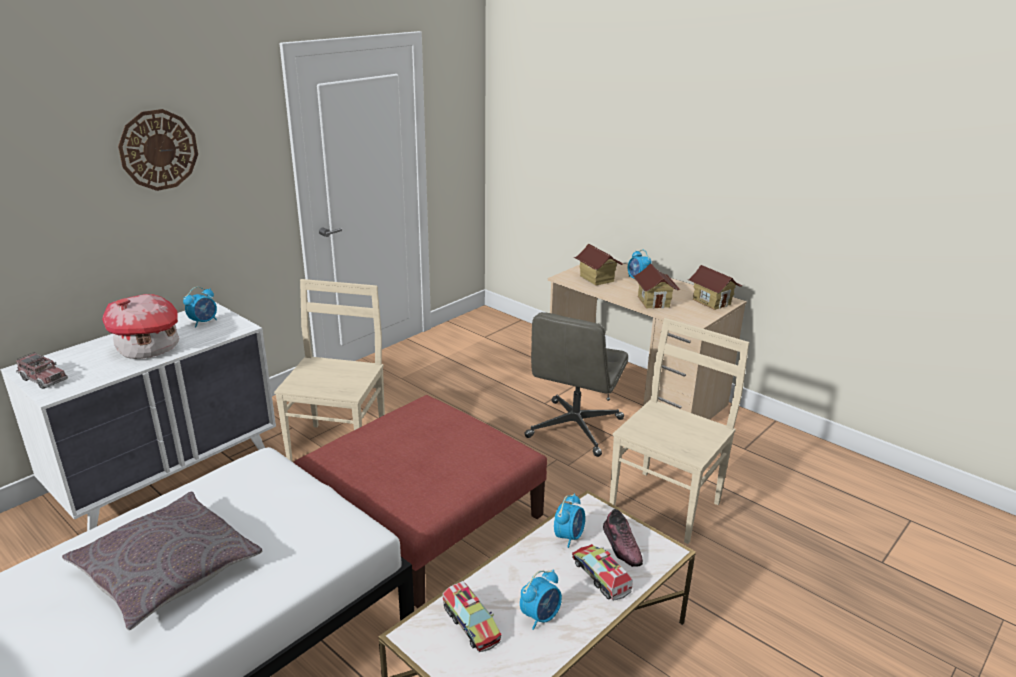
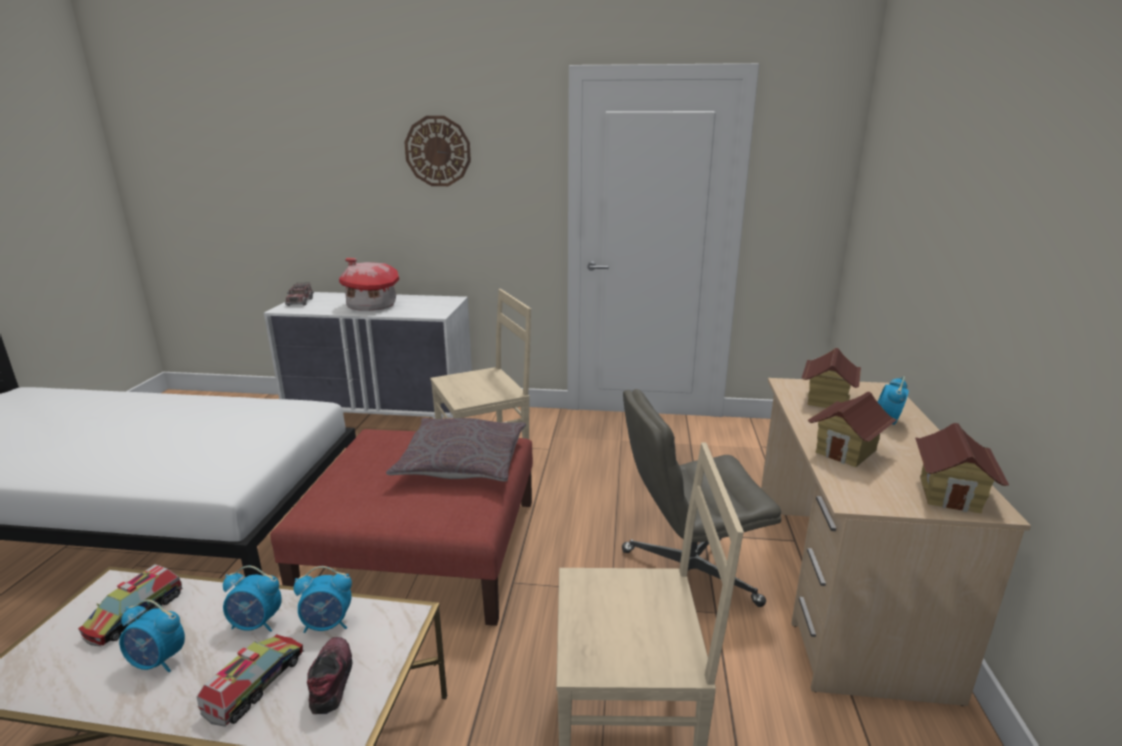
camera: 55 degrees right, 5 degrees down
(167, 570) = (144, 433): grey pillow -> grey pillow (462, 462)
(204, 322) = (430, 304): alarm clock -> alarm clock (256, 624)
(622, 546) = (331, 680): shoe -> shoe turned 135 degrees clockwise

